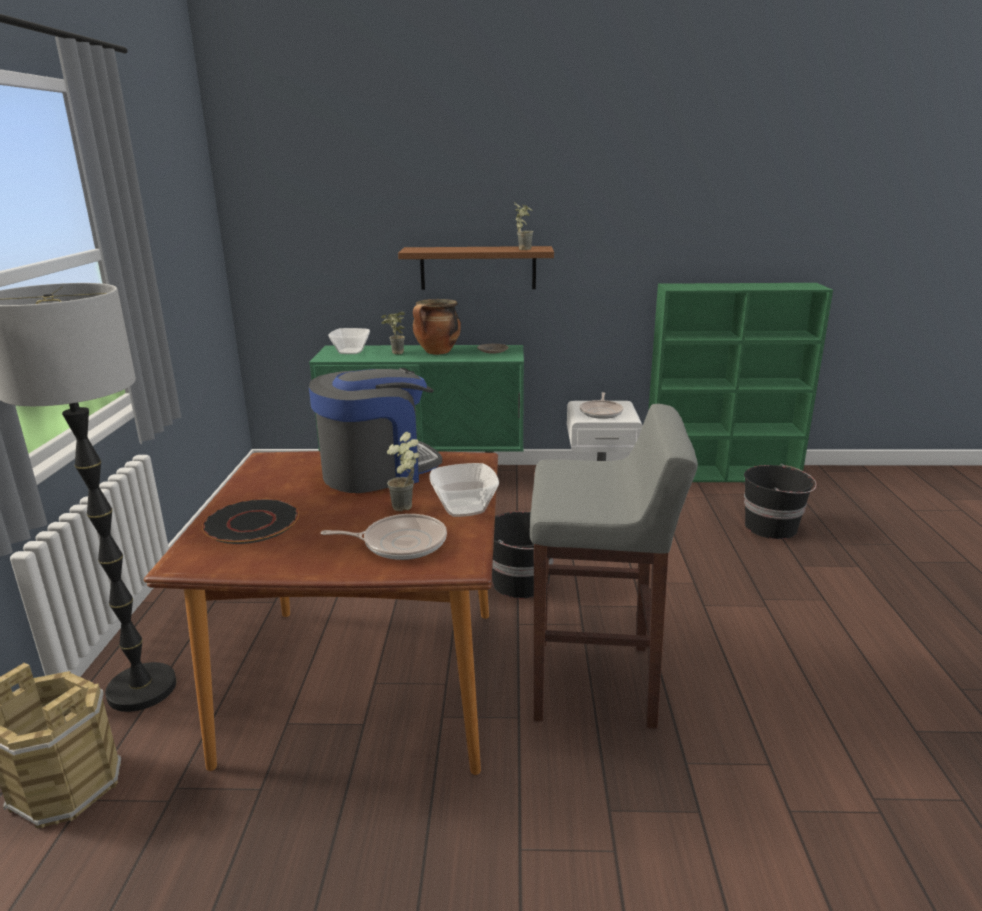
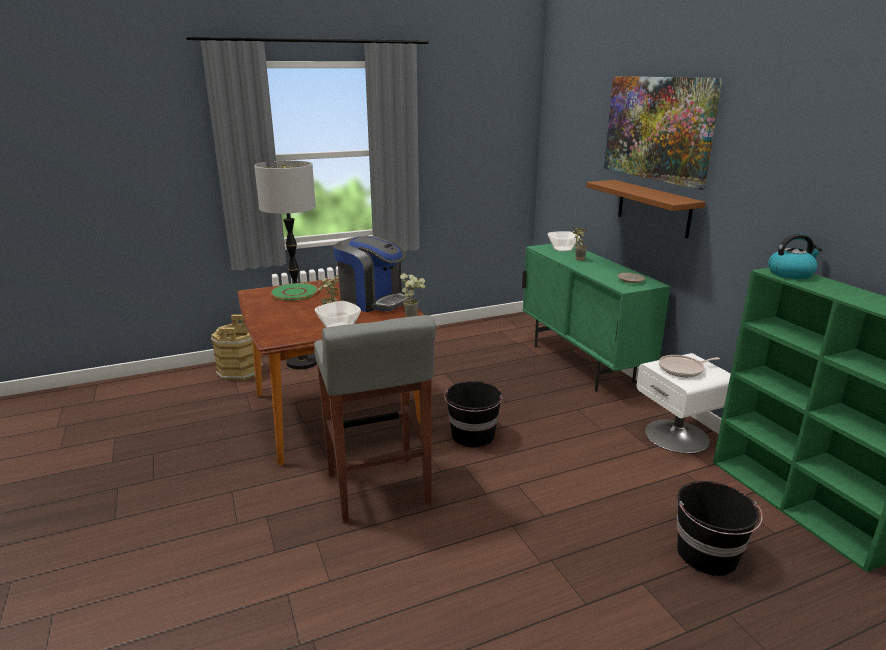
camera: 65 degrees right, 0 degrees up
(251, 523) = (294, 292): black plate -> green plate
(400, 543) = (288, 323): frying pan -> none
(437, 352) = (599, 267): cooking pot -> none
(466, 177) = (658, 128): none -> picture
(523, 249) = (666, 198): potted plant -> potted plant (414, 316)
(684, 286) = (791, 274): none -> kettle

